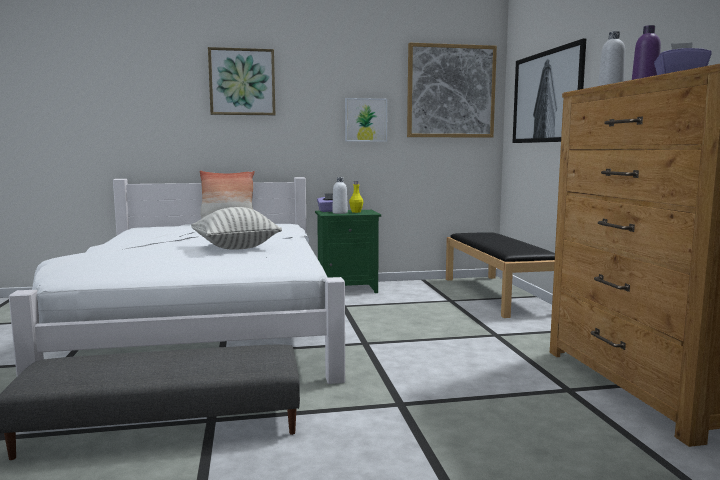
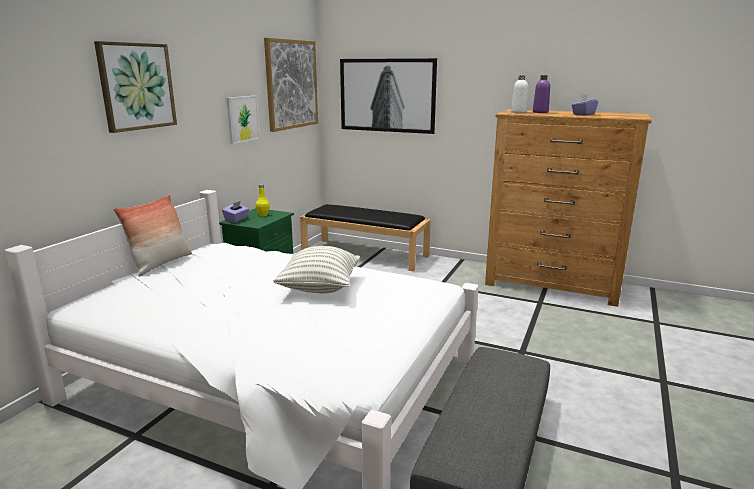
camera: 55 degrees left, 10 degrees up
(340, 213) = (257, 220): white bottle -> none

